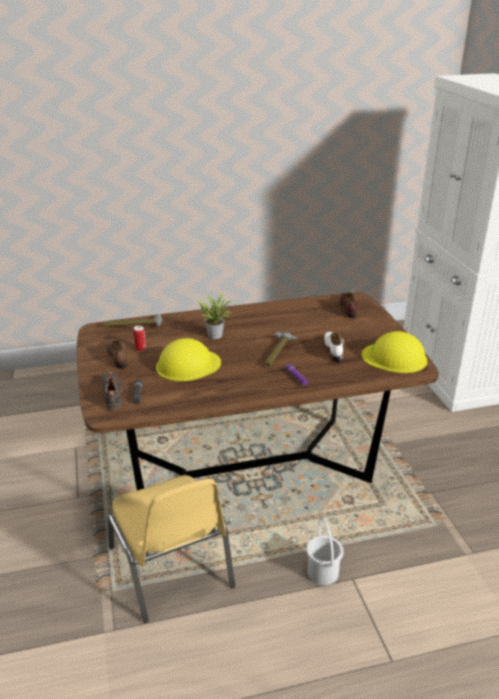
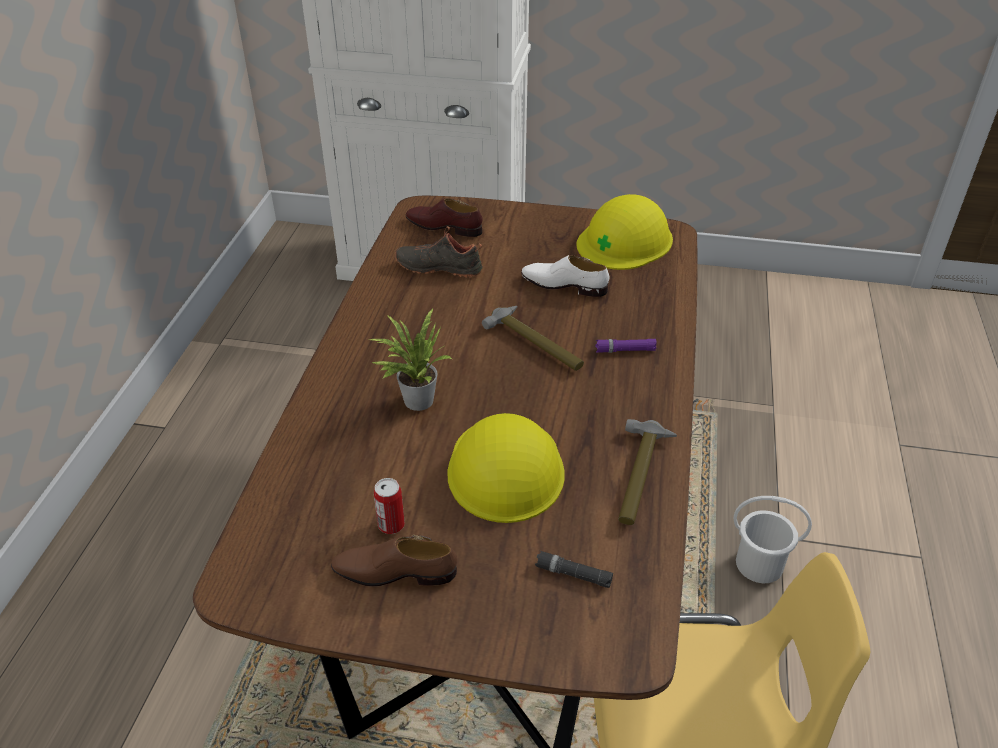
camera: 65 degrees left, 10 degrees up
(113, 395) = (555, 617): black shoe -> black shoe (439, 267)
(133, 326) = (280, 512): hammer -> hammer (639, 477)

